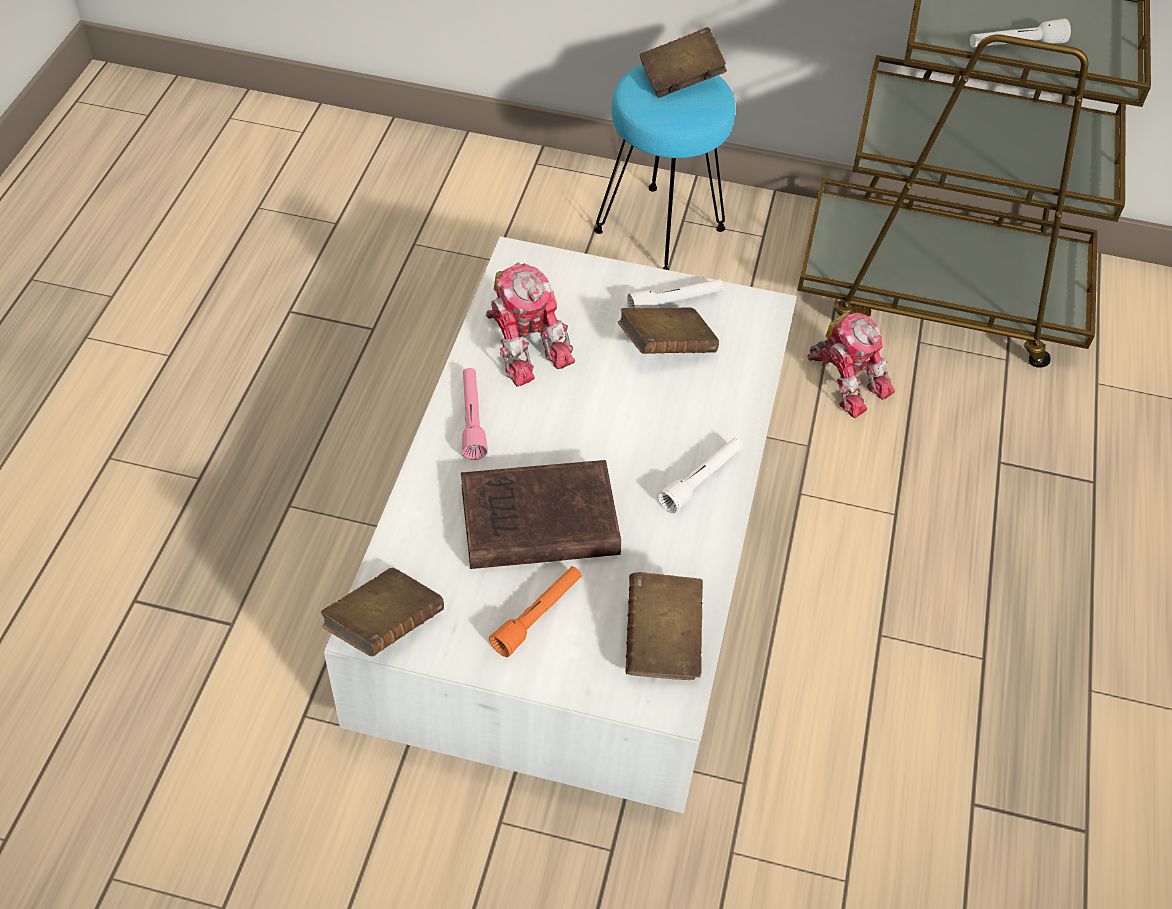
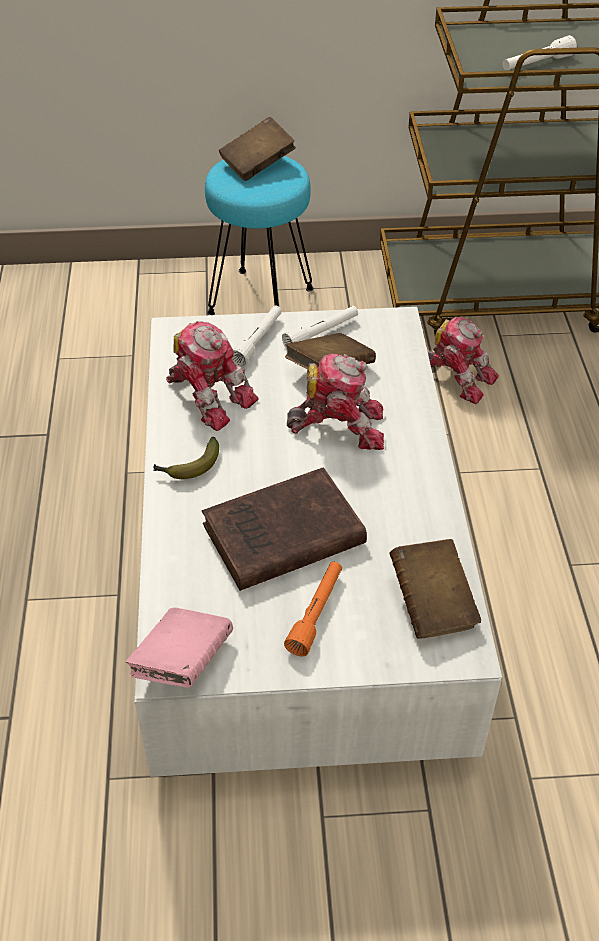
camera: 15 degrees left, 5 degrees down
(384, 626) = (182, 662): brown book -> pink book
(472, 419) = (189, 467): pink flashlight -> banana
(649, 415) = (339, 425): none -> toy robot
(701, 480) = (405, 465): white flashlight -> white flashlight (258, 341)

